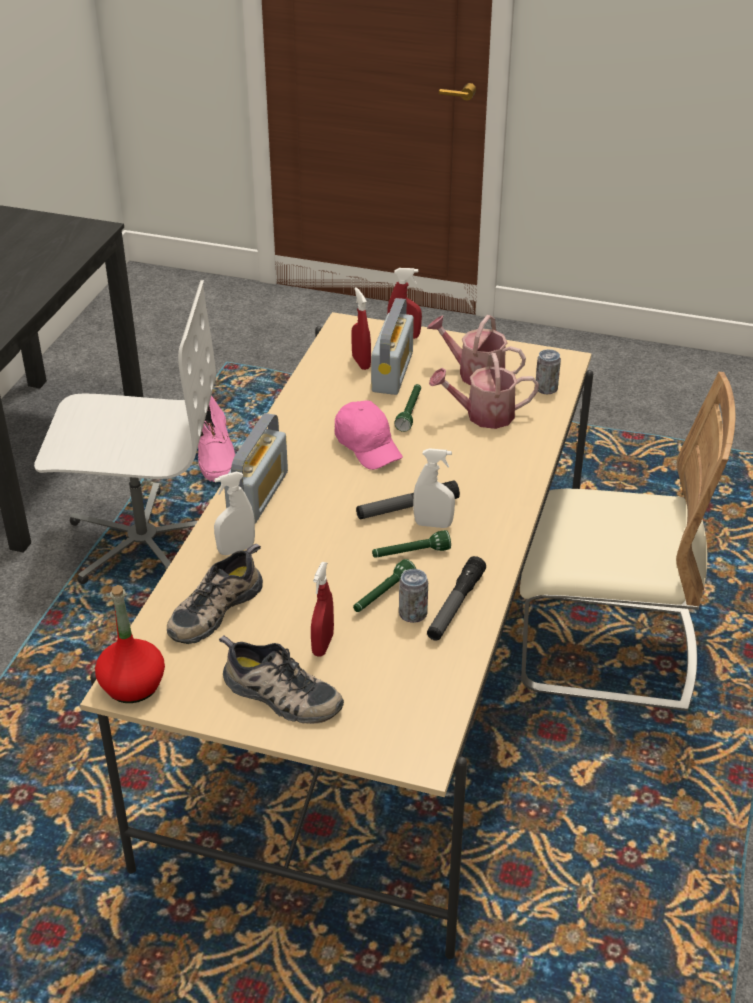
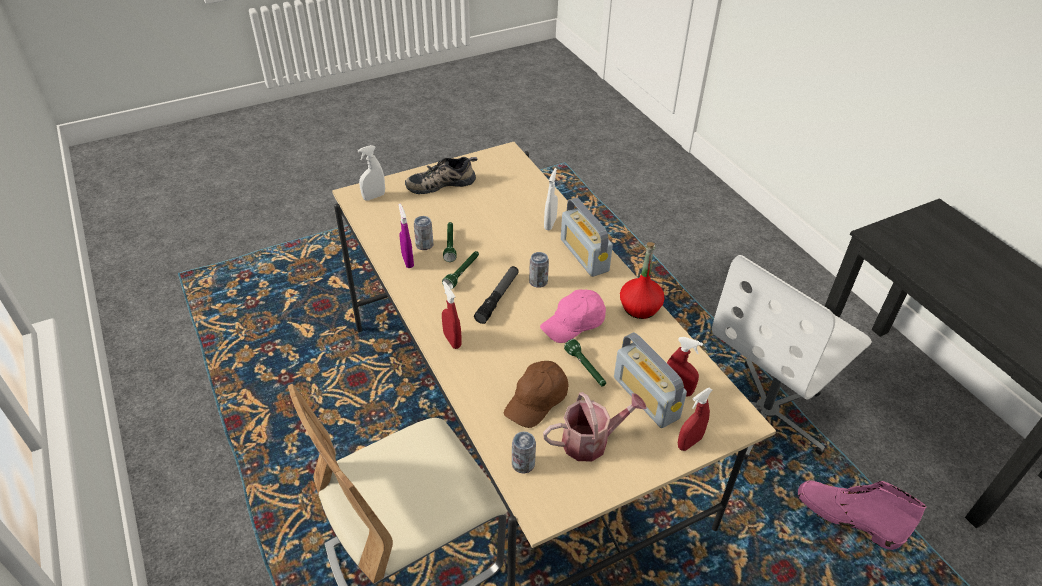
camera: 135 degrees right, 5 degrees up
(132, 685) = (504, 155): red bottle -> red bottle (639, 307)
(214, 607) = (518, 196): shoe -> none
(323, 645) = (449, 209): red spray bottle -> red spray bottle (452, 340)
(345, 499) = (538, 282): none -> can
(368, 446) = (574, 324): pink cap -> pink cap turned 45 degrees counterclockwise
(433, 524) = (471, 297): white spray bottle -> white spray bottle (374, 197)
(455, 606) = (407, 261): flashlight -> purple spray bottle
(483, 415) = (537, 401): watering can -> brown cap

